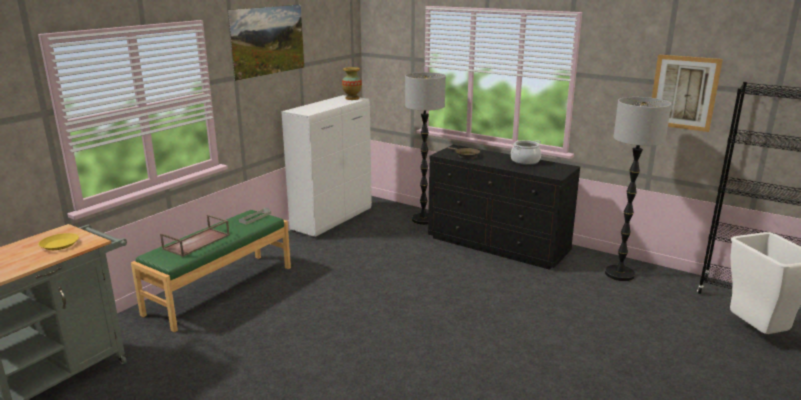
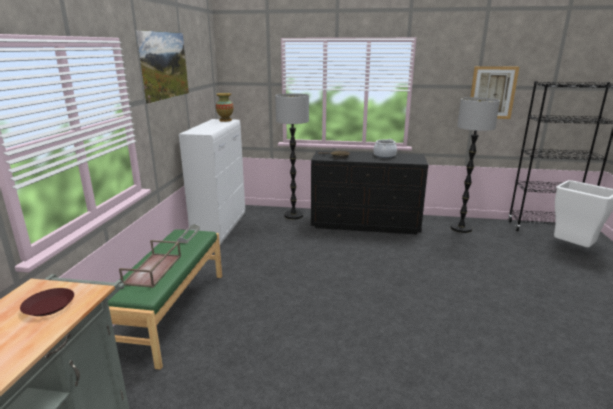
camera: 25 degrees left, 0 degrees up
(60, 244) = (49, 306): yellow plate -> brown plate

